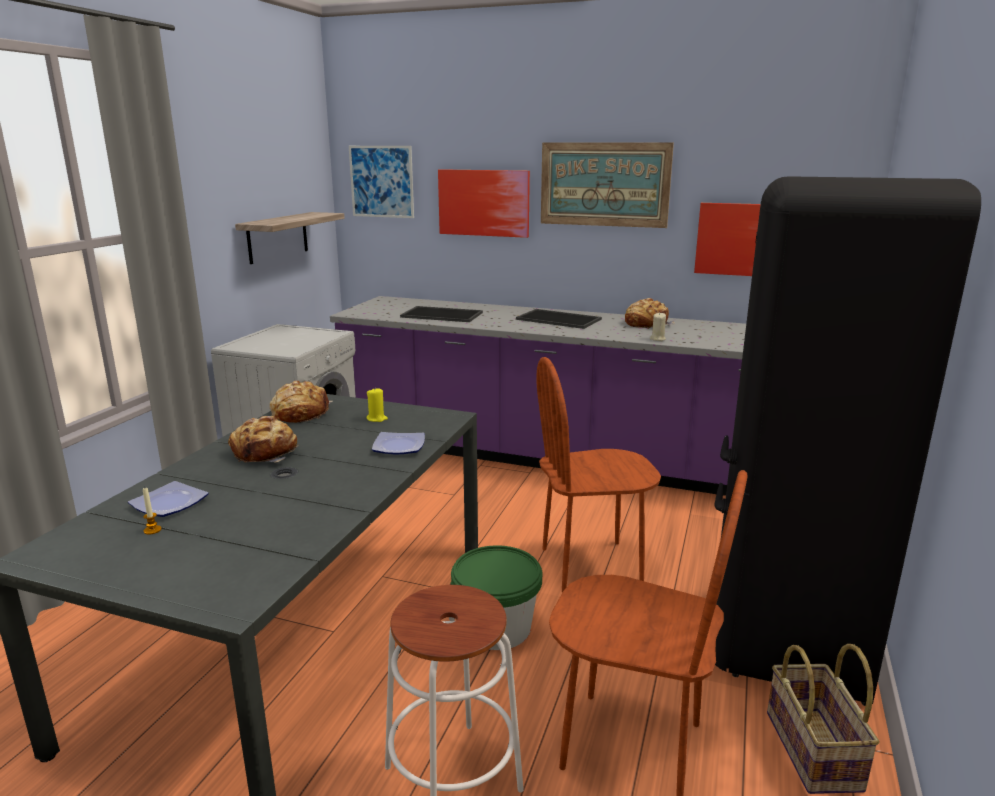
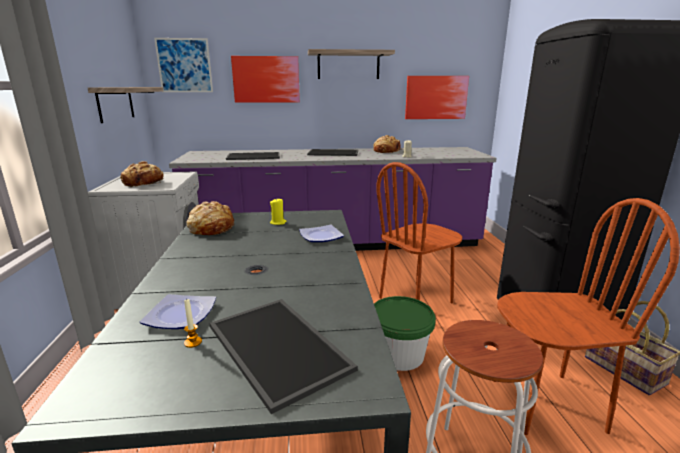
camera: 25 degrees left, 0 degrees up
(211, 553) = (280, 347): none -> tray
(266, 452) = (220, 258): bread -> bread (144, 183)
(604, 184) = (348, 65): picture -> shelf

